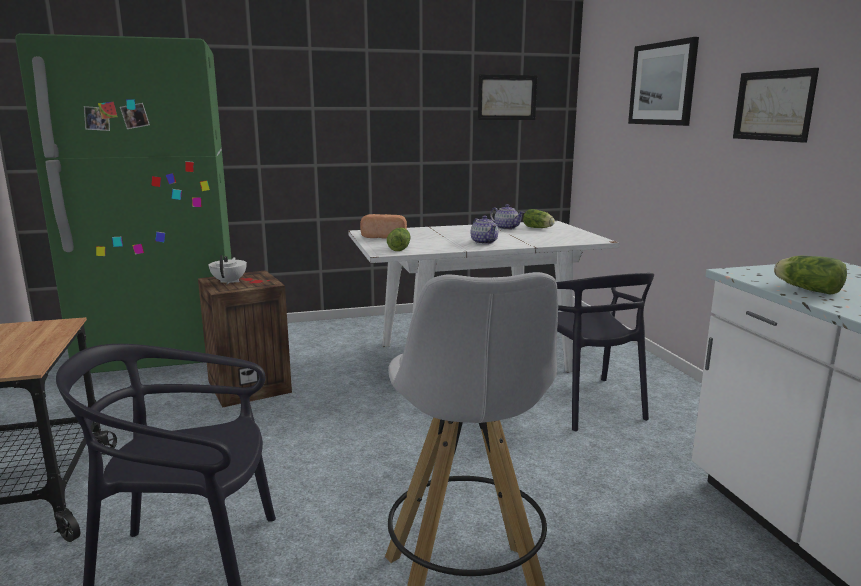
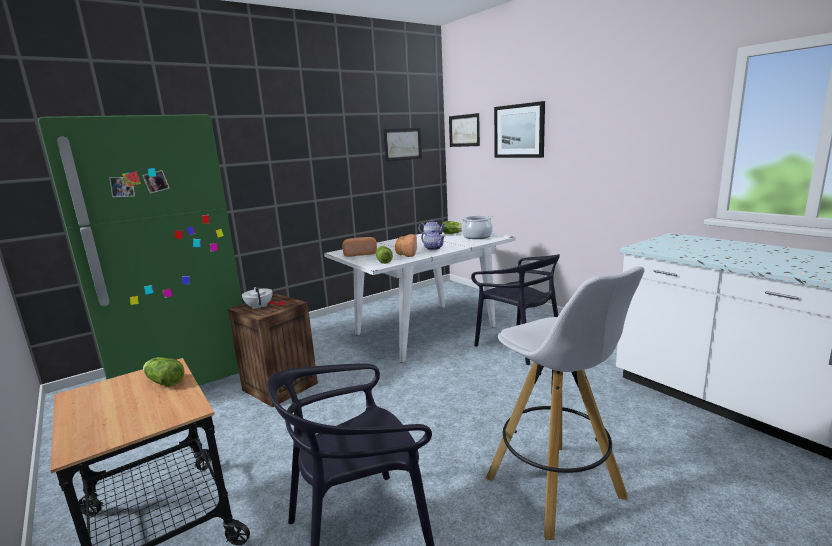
camera: 20 degrees left, 0 degrees up
(440, 244) = (406, 254): none -> bread
(565, 235) = (477, 236): none -> cooking pot
(773, 106) = (606, 143): picture -> picture (464, 130)
(806, 289) = (686, 252): lettuce -> lettuce (164, 381)

